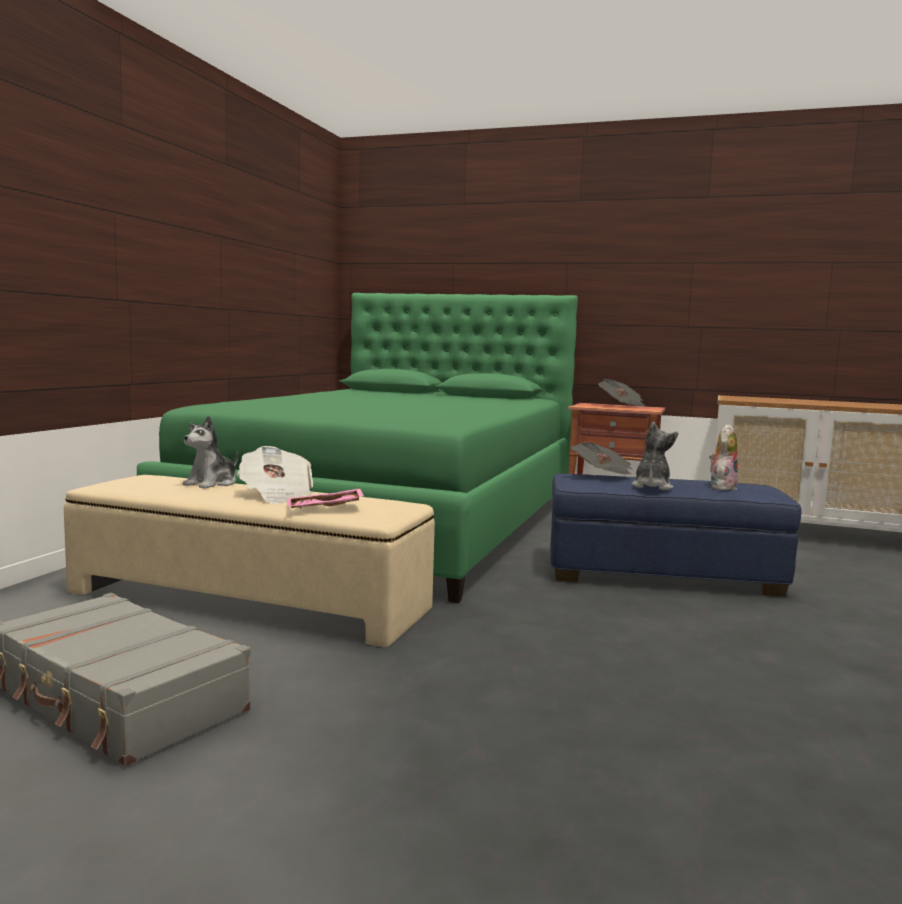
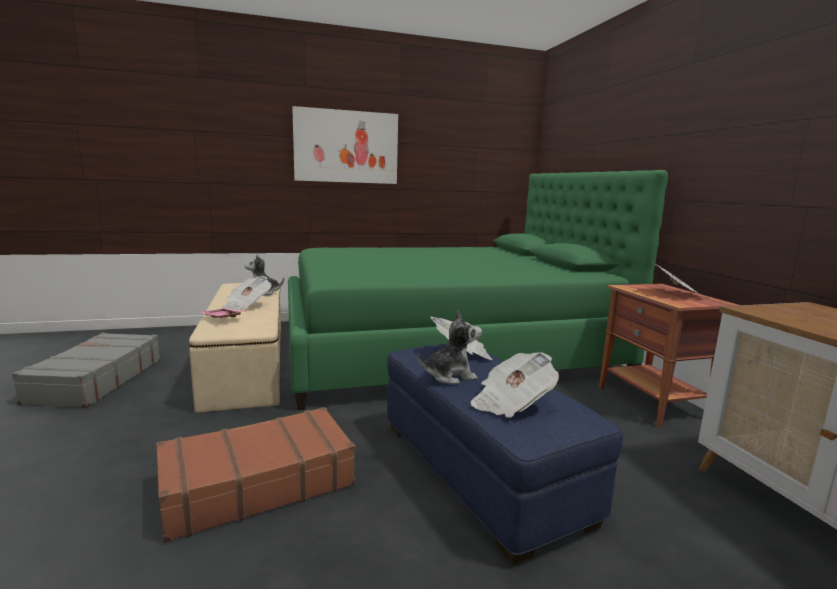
camera: 55 degrees right, 5 degrees up
(175, 237) = (346, 147): none -> picture
(609, 643) = (257, 484): none -> brown suitcase
(721, 487) = (511, 403): plush toy -> newspaper

